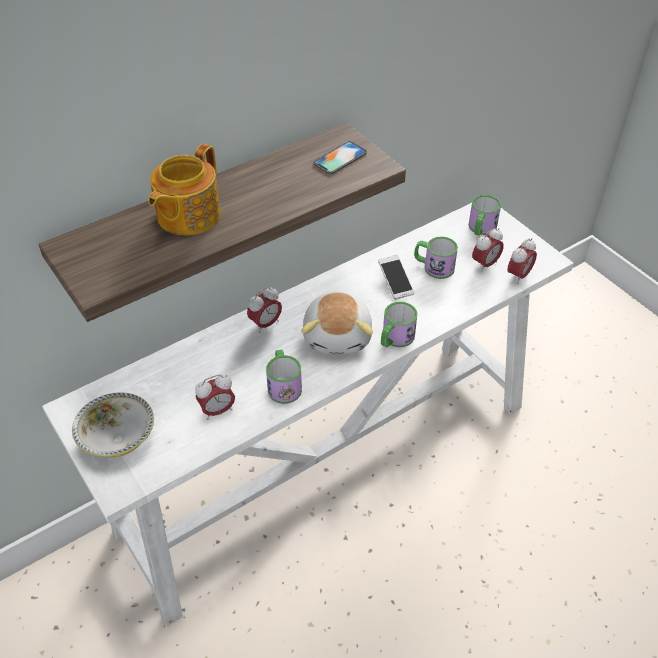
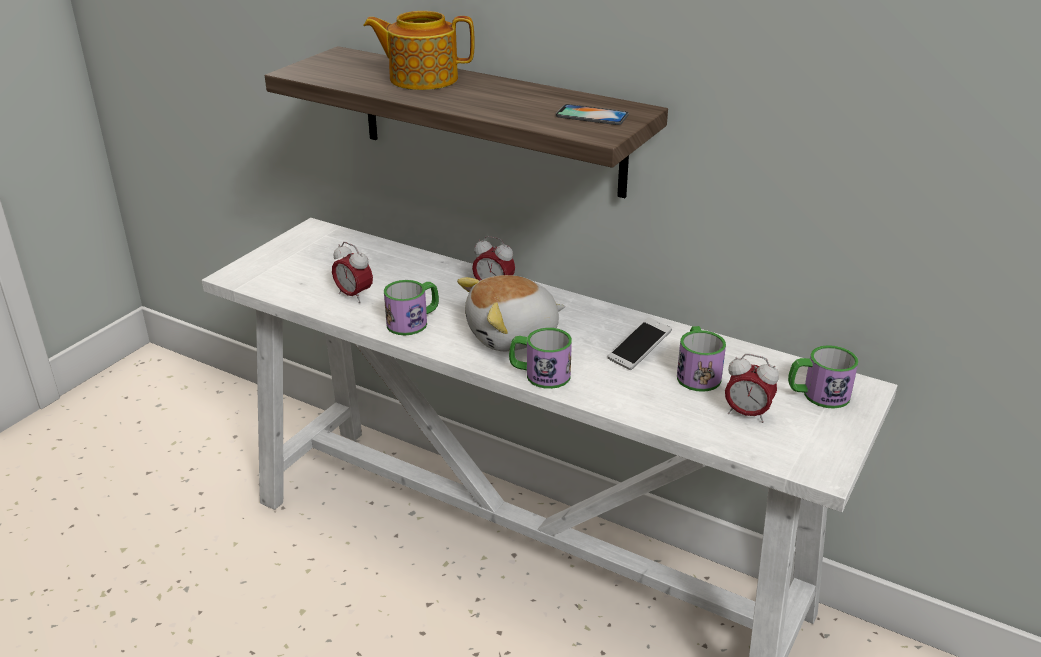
camera: 65 degrees right, 15 degrees down
(118, 439) = (290, 259): bowl -> none
(518, 275) = (755, 448): alarm clock -> none

